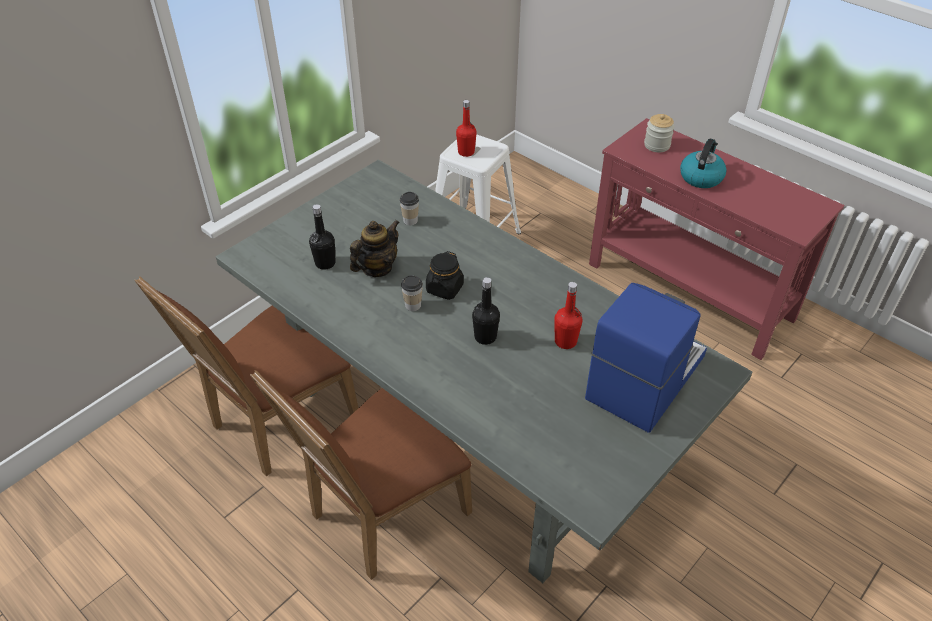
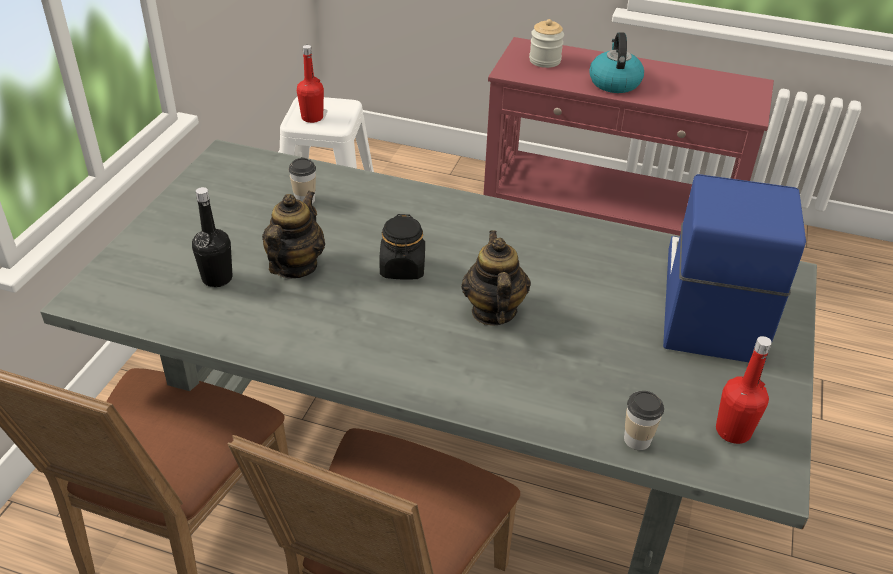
camera: 25 degrees left, 5 degrees down
(413, 305) = (373, 299): cup -> cup (637, 439)
(485, 337) = (493, 311): black bottle -> teapot
(565, 341) = (593, 289): red bottle -> red bottle (733, 431)

